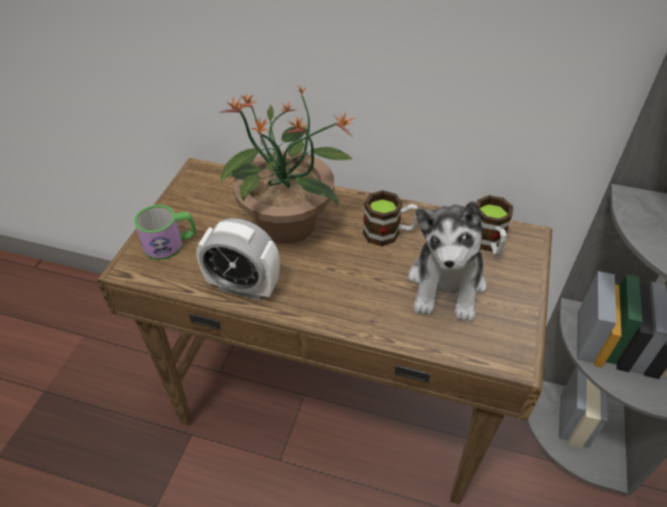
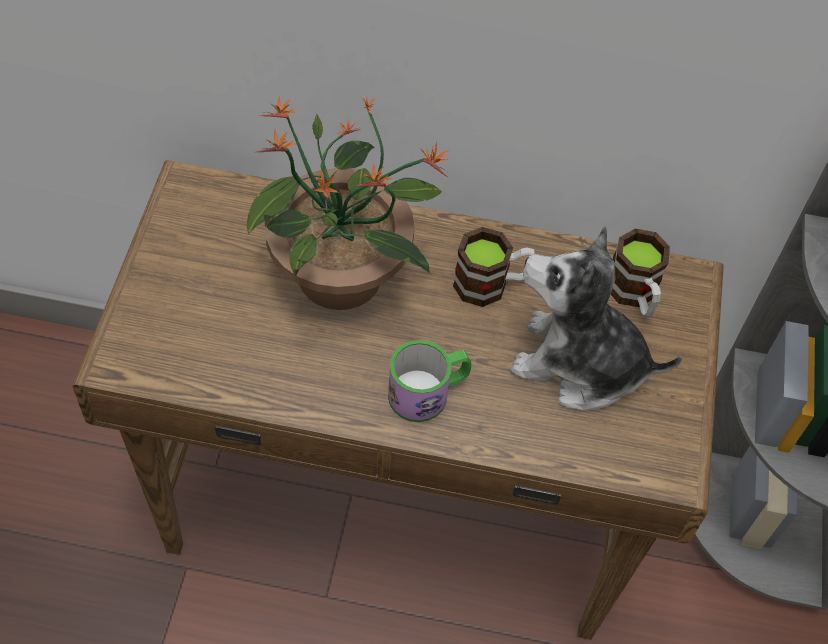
camera: 10 degrees left, 10 degrees up
(170, 244) = (171, 319): mug -> mug (428, 392)
(243, 287) = (292, 384): alarm clock -> none
(446, 284) = (578, 364): plush toy -> plush toy turned 105 degrees clockwise

